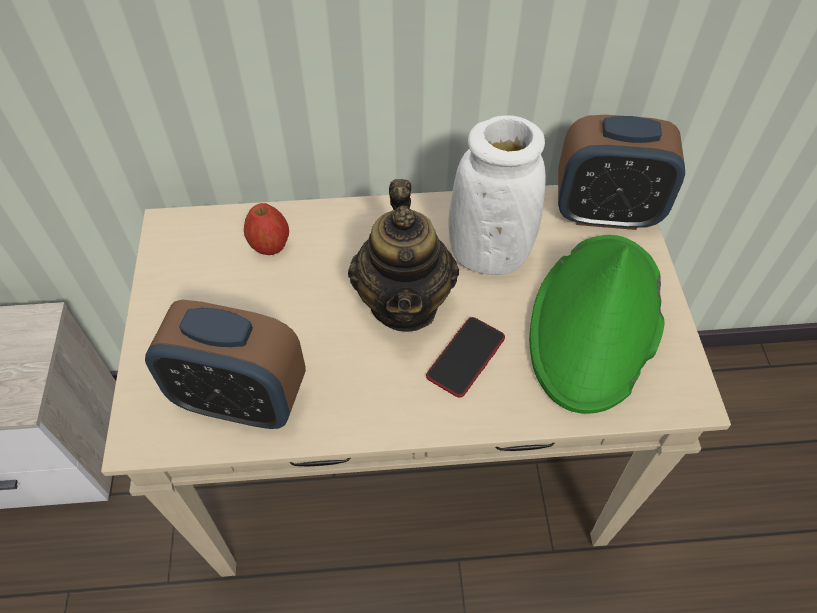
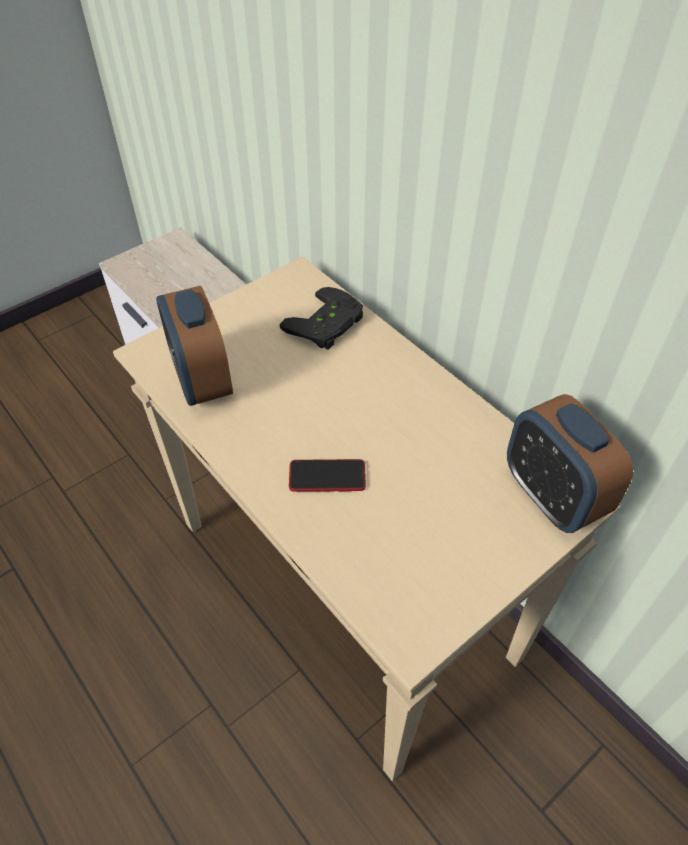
camera: 55 degrees right, 5 degrees down
(270, 245) = (328, 325): apple -> black game controller
(405, 303) = (344, 418): teapot -> none
(489, 255) = (432, 443): white vase -> none
(596, 322) = (430, 543): green hat -> none

